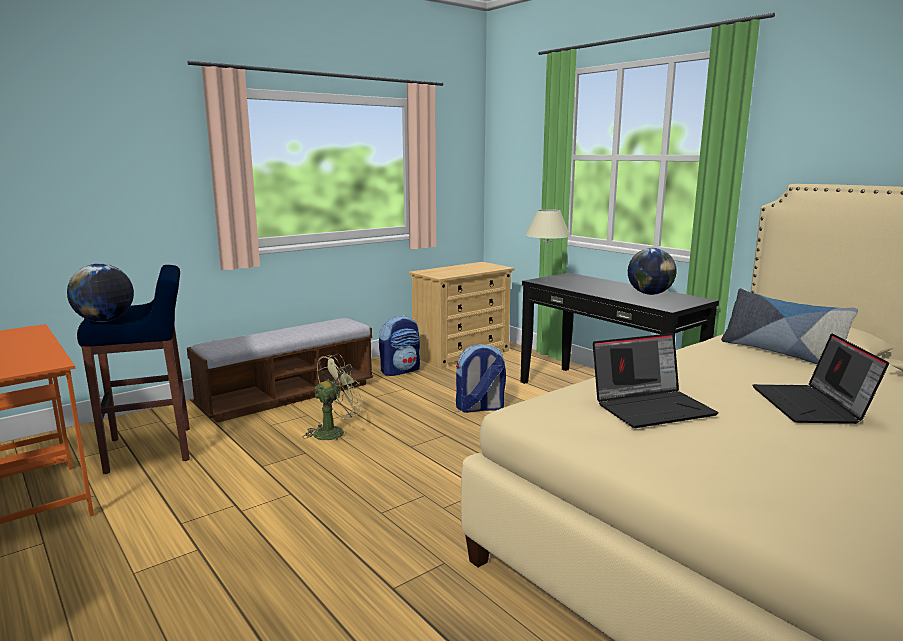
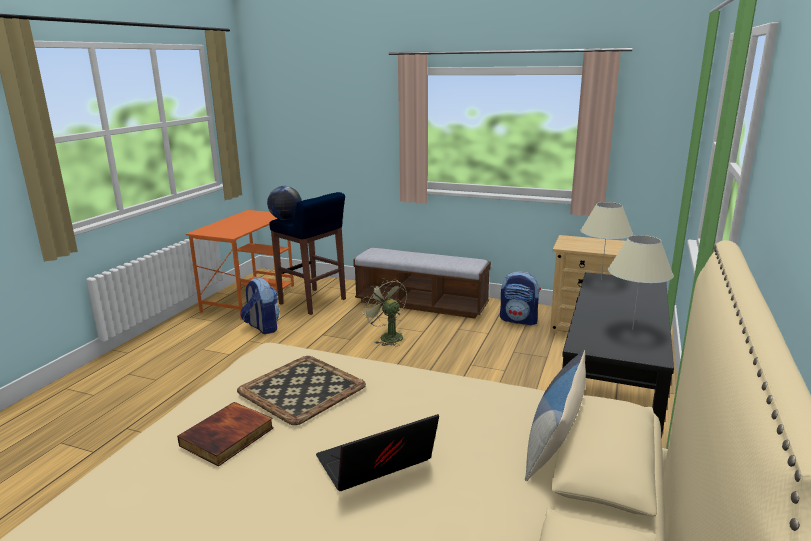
camera: 60 degrees right, 5 degrees up
(334, 432) = (387, 336): green fan -> green fan turned 150 degrees counterclockwise
(480, 408) = (492, 372): backpack -> backpack (262, 327)
(649, 294) = (632, 329): globe -> beige table lamp
(652, 407) = (303, 389): laptop -> tray
(743, 457) = (228, 437): none -> book

